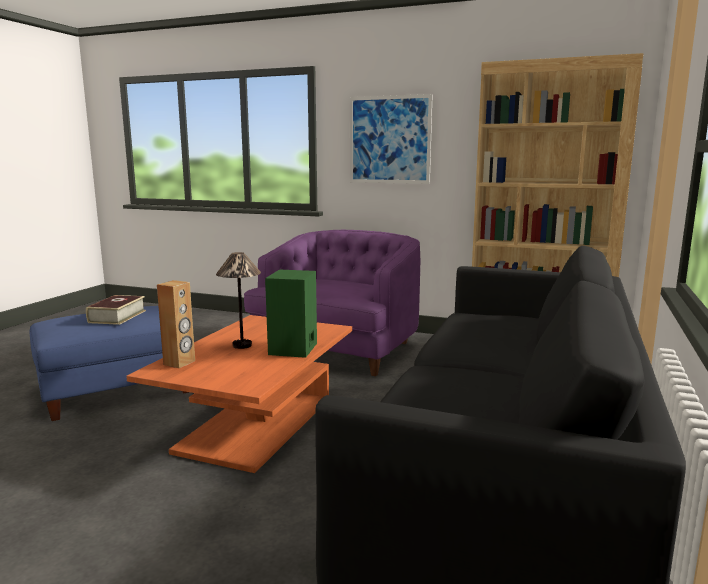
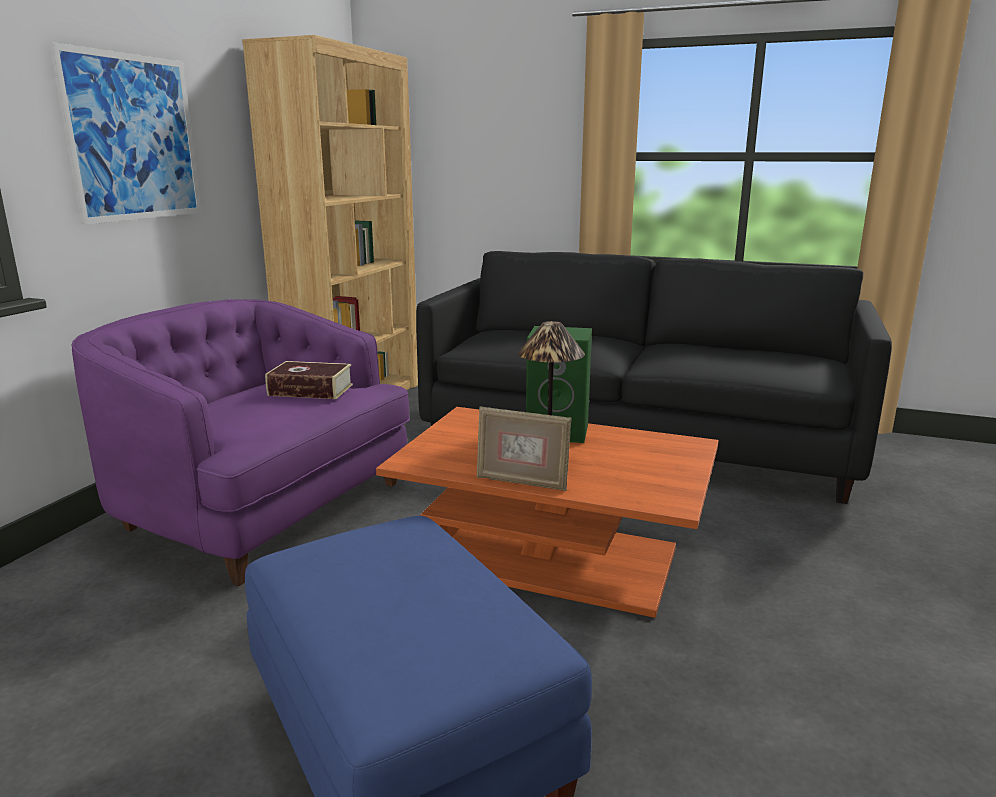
camera: 90 degrees left, 5 degrees up
(117, 316) = (403, 577): book -> book (310, 390)
(179, 363) = (633, 491): brown speaker -> none
(211, 339) = (522, 482): none -> picture frame

